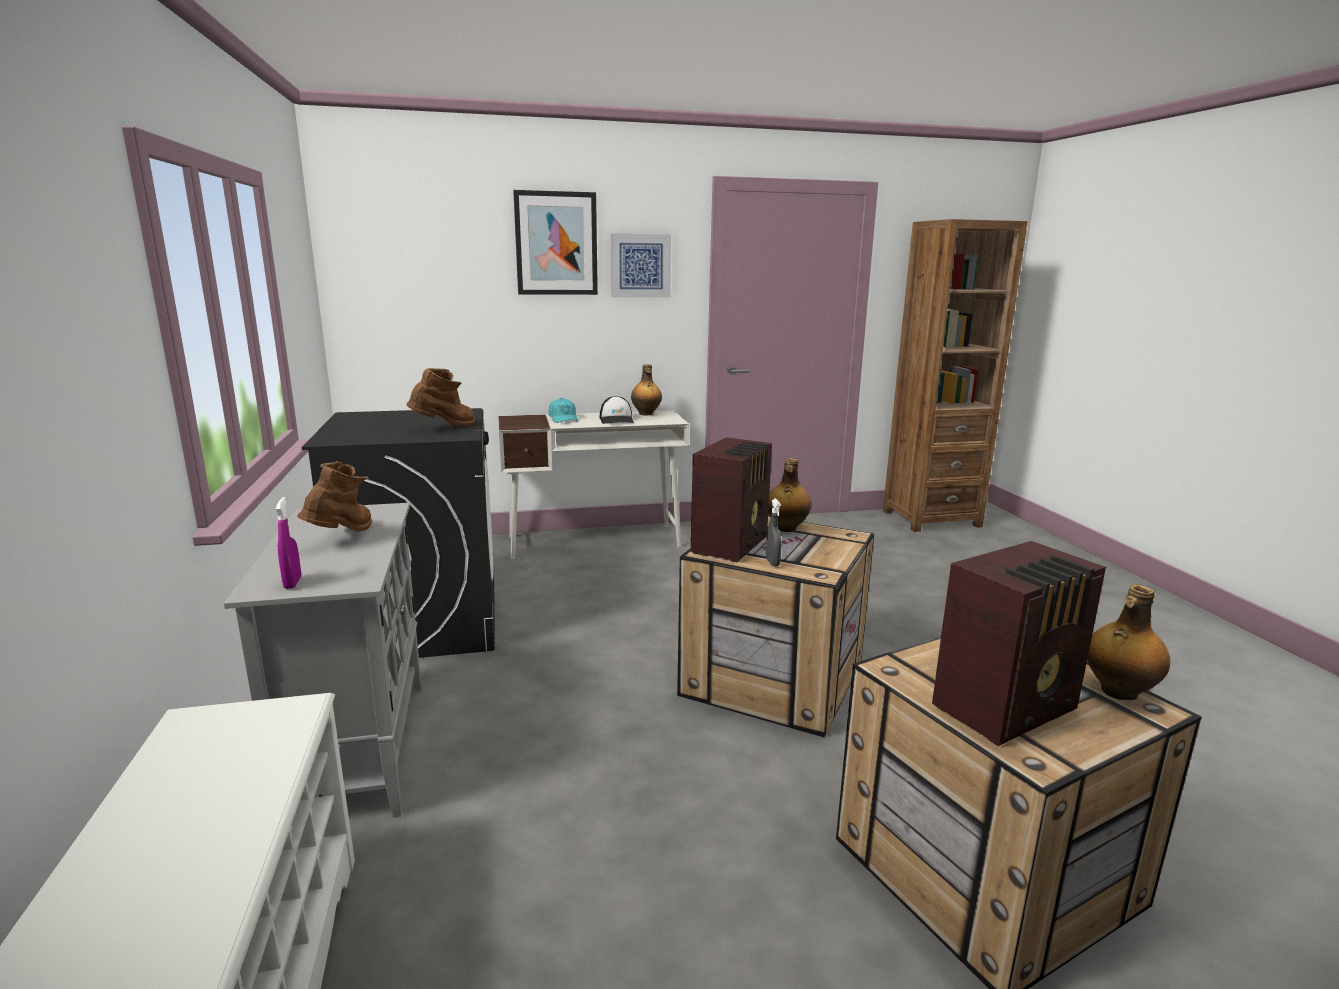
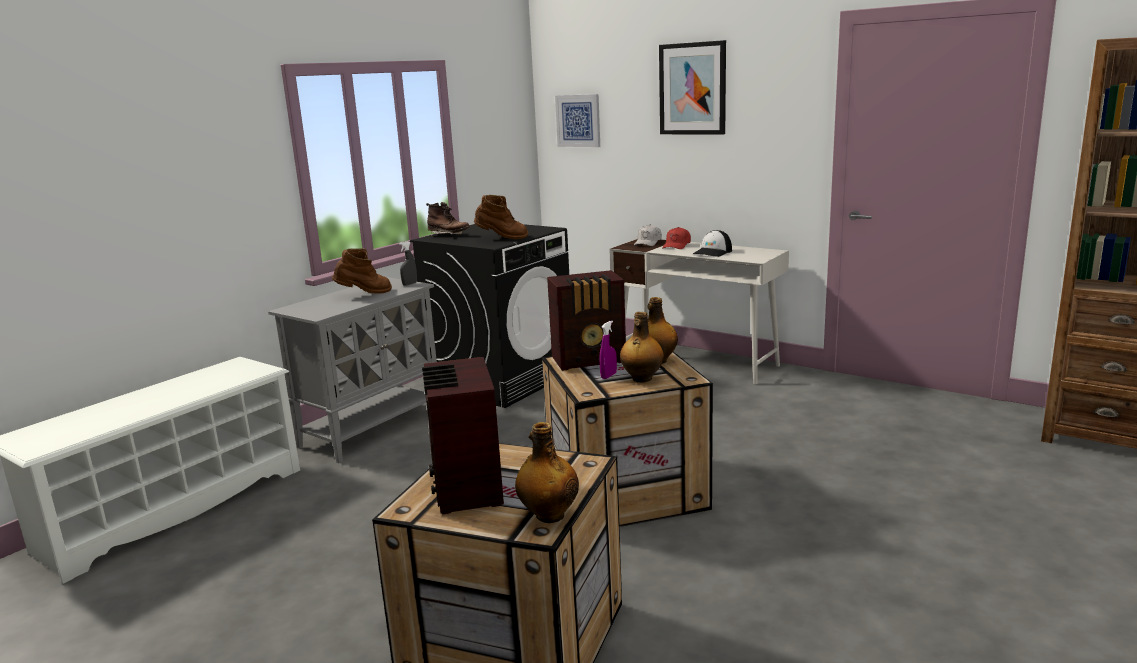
camera: 50 degrees right, 0 degrees up
(292, 583) = (301, 309): purple spray bottle -> purple spray bottle (608, 376)
(349, 434) = (449, 235): none -> brown boot
(524, 420) = (648, 243): none -> white cap
(563, 419) = (677, 246): turquoise cap -> red cap
(640, 265) = (764, 106): picture -> picture (578, 120)
(646, 414) = (753, 250): bottle -> bottle (641, 379)
(772, 562) = (581, 377): grey spray bottle -> grey spray bottle (409, 284)
(1008, 708) = (466, 489): radio -> radio turned 60 degrees clockwise

